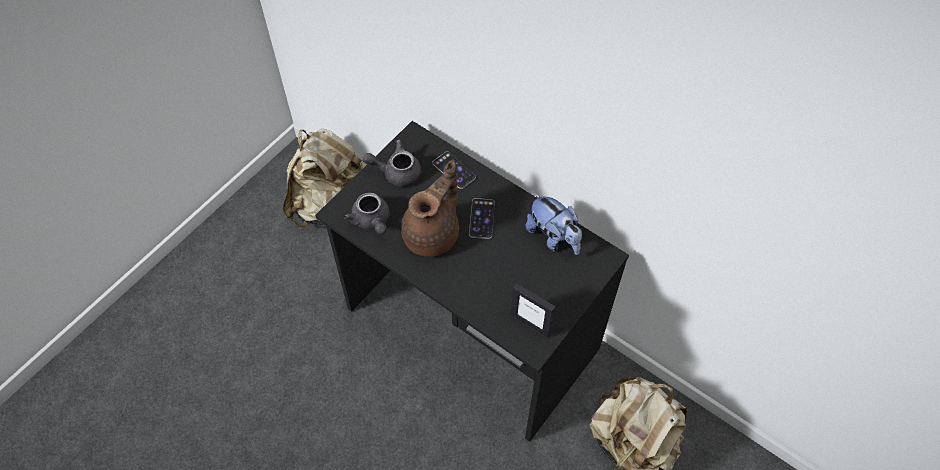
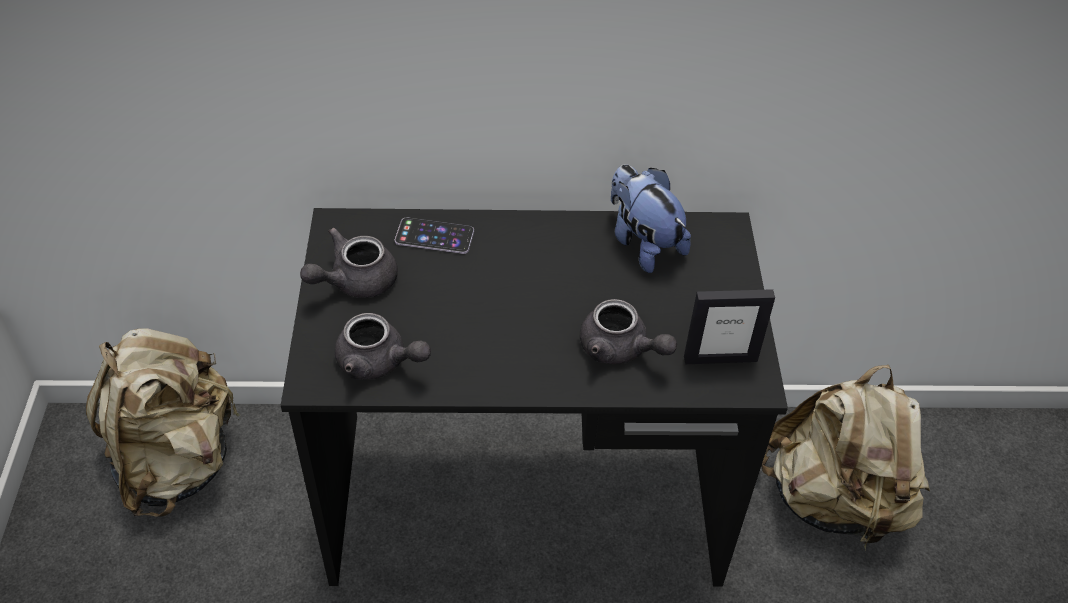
camera: 40 degrees left, 10 degrees down
(433, 234) = (484, 328): brown teapot -> none
(482, 218) = (531, 272): phone -> none
(486, 287) = (620, 350): none -> grey teapot
(553, 237) = (643, 243): plush toy -> plush toy turned 135 degrees counterclockwise

